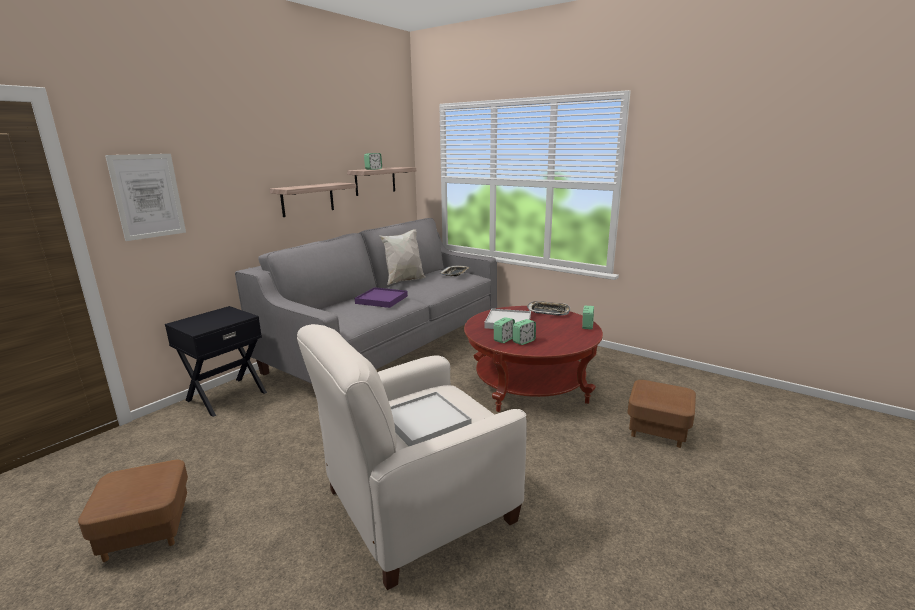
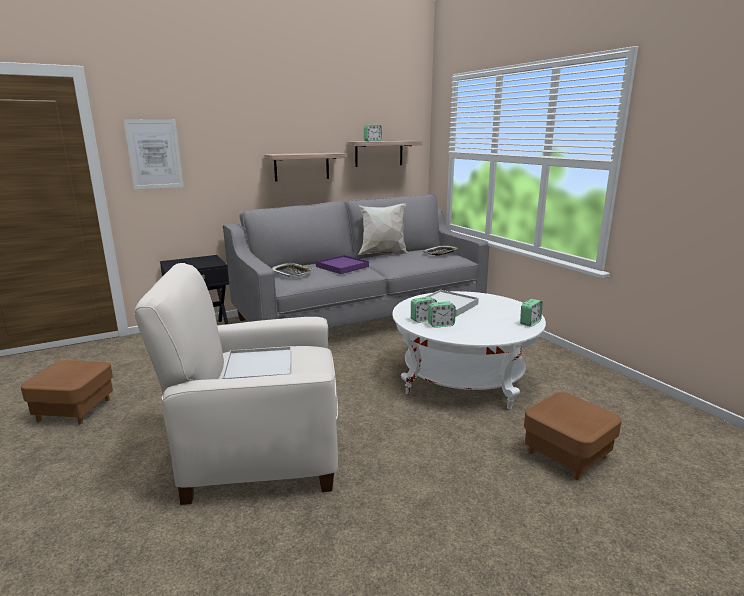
camera: 25 degrees right, 0 degrees up
(529, 385) = (463, 377): red coffee table -> white coffee table
(548, 311) = (504, 302): tray -> tray (292, 273)

